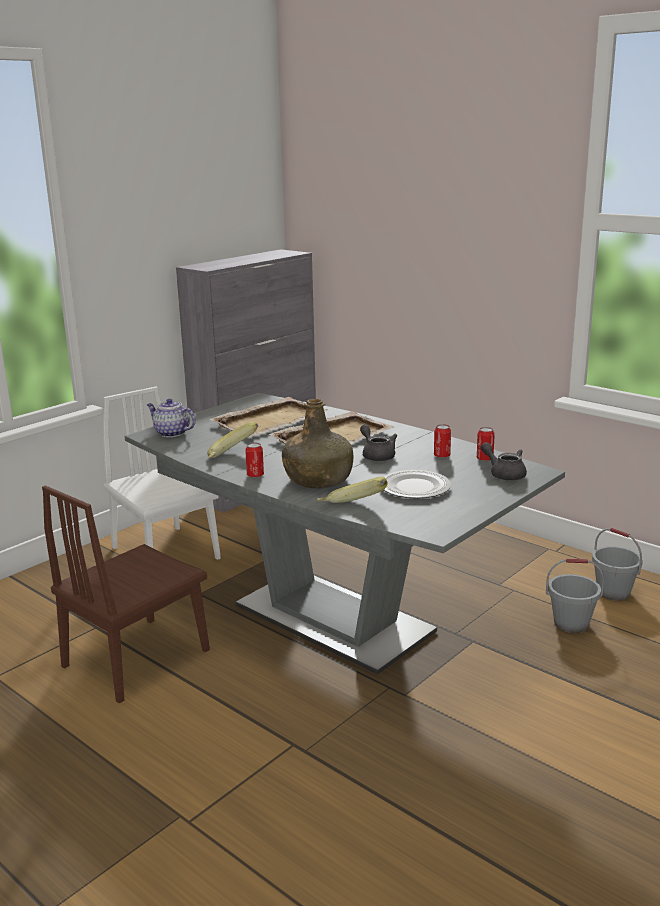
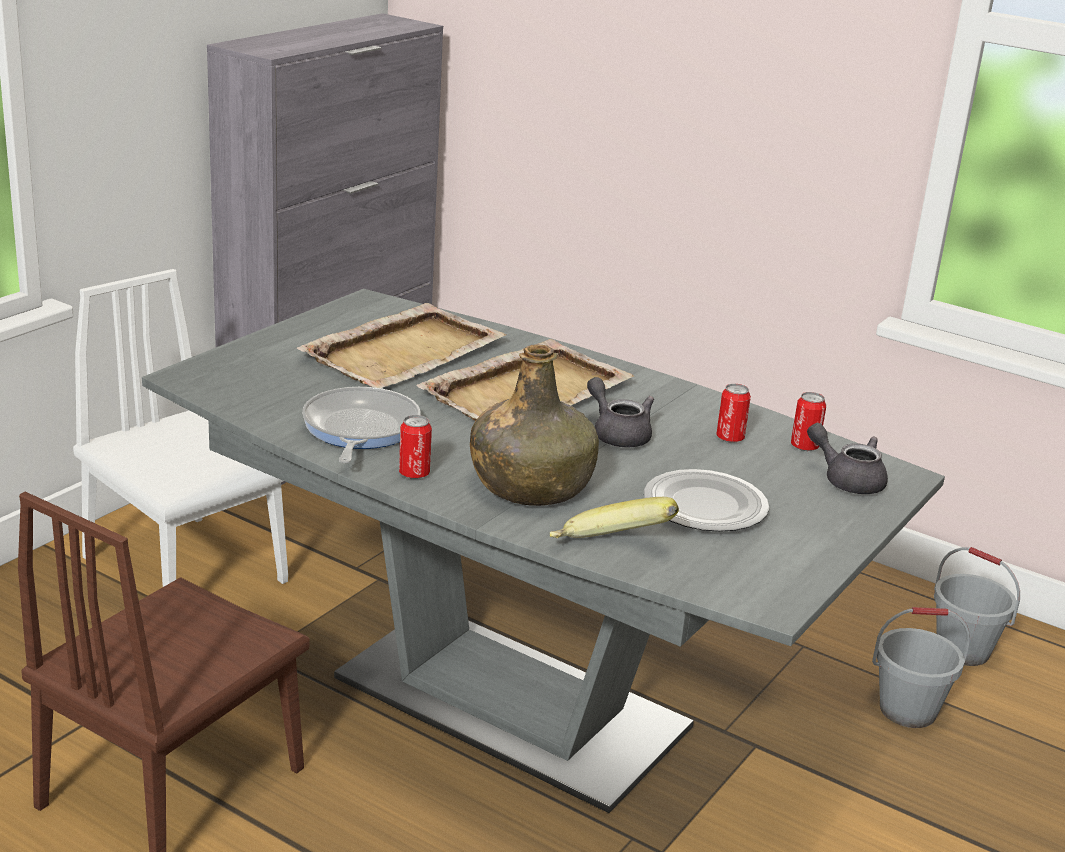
camera: 10 degrees left, 5 degrees up
(171, 433) = (230, 374): teapot -> none
(232, 456) = (359, 429): banana -> frying pan

